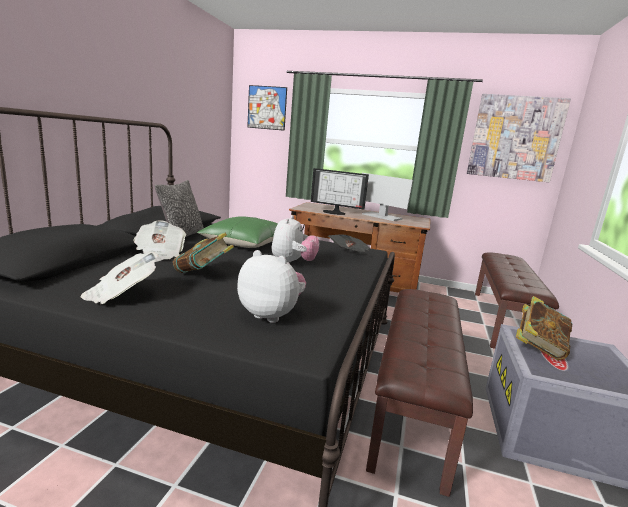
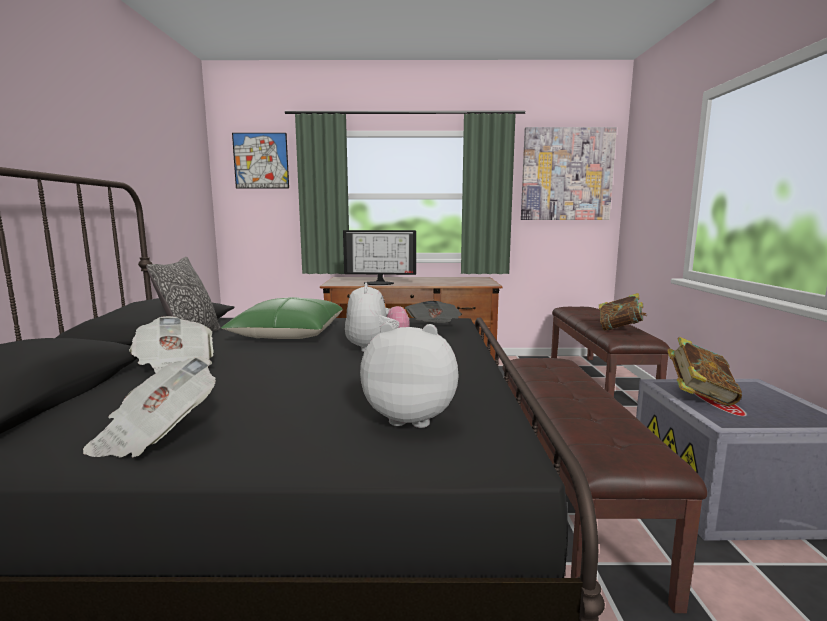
camera: 15 degrees left, 5 degrees down
(202, 274) = (265, 383): book -> book (620, 329)
(381, 216) = (437, 281): monitor -> none

